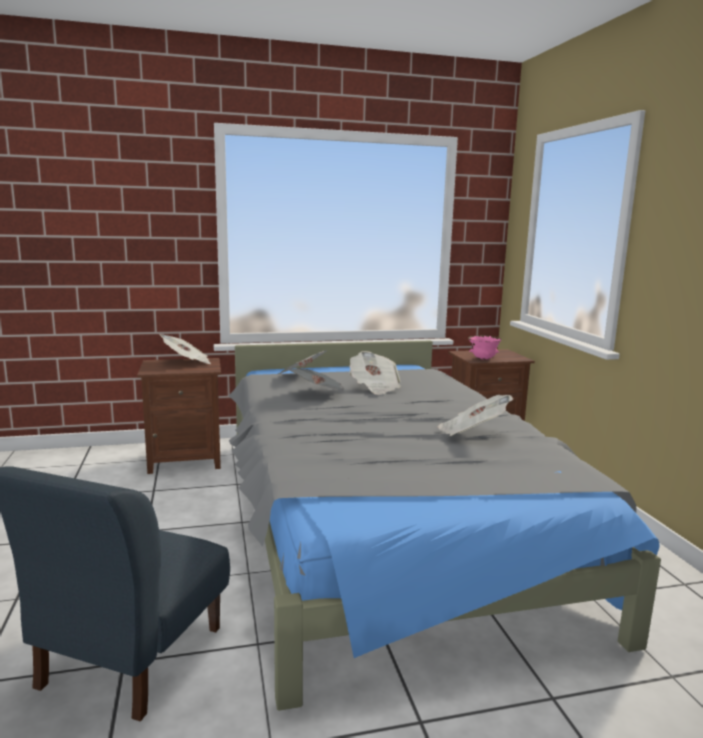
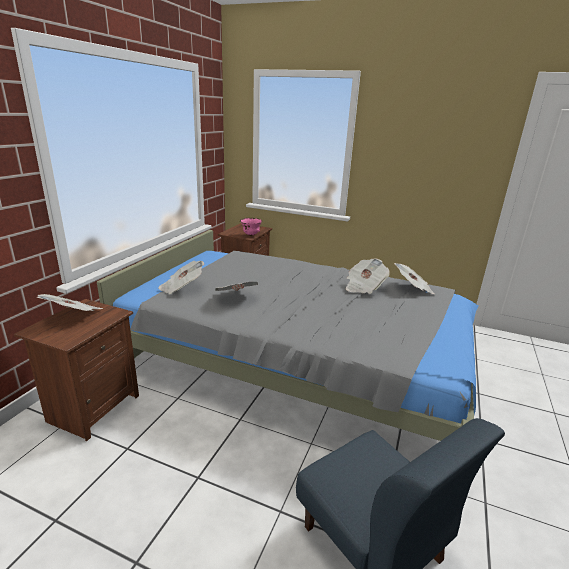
camera: 55 degrees left, 10 degrees up
(374, 387) = (249, 278): newspaper -> newspaper (412, 288)

